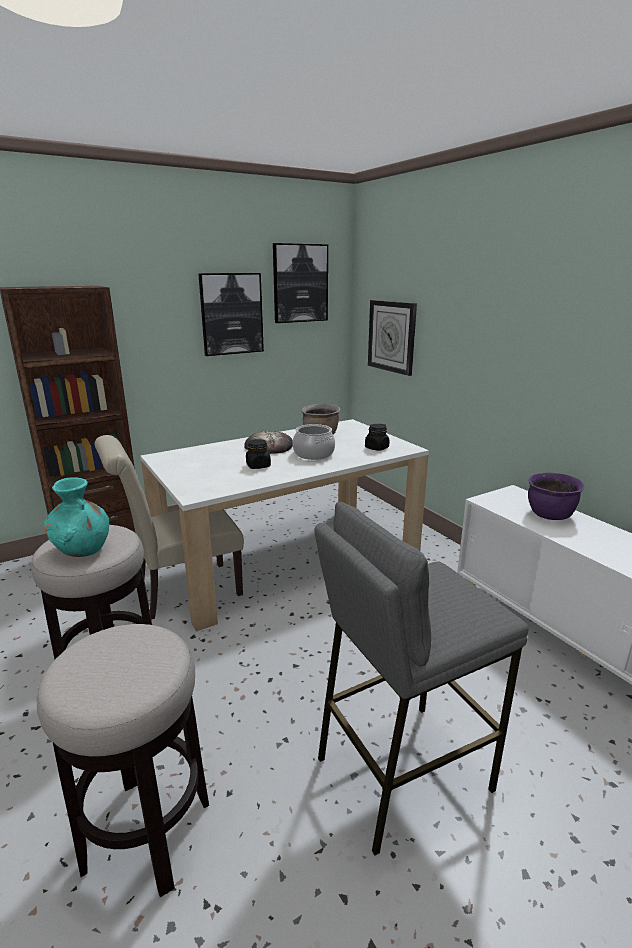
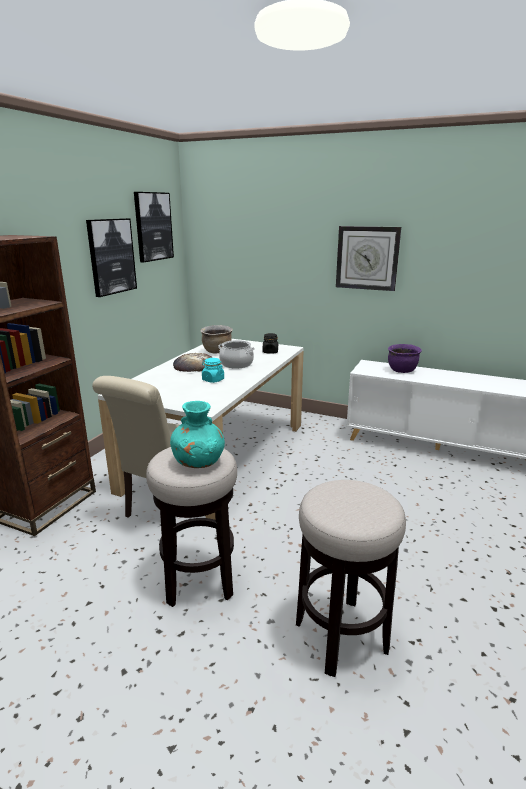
camera: 35 degrees left, 0 degrees up
(258, 466) = (213, 380): black jar -> turquoise jar
(392, 336) = (234, 267): wall clock -> wall clock (367, 258)
(401, 772) = (424, 537): grey stool -> none

